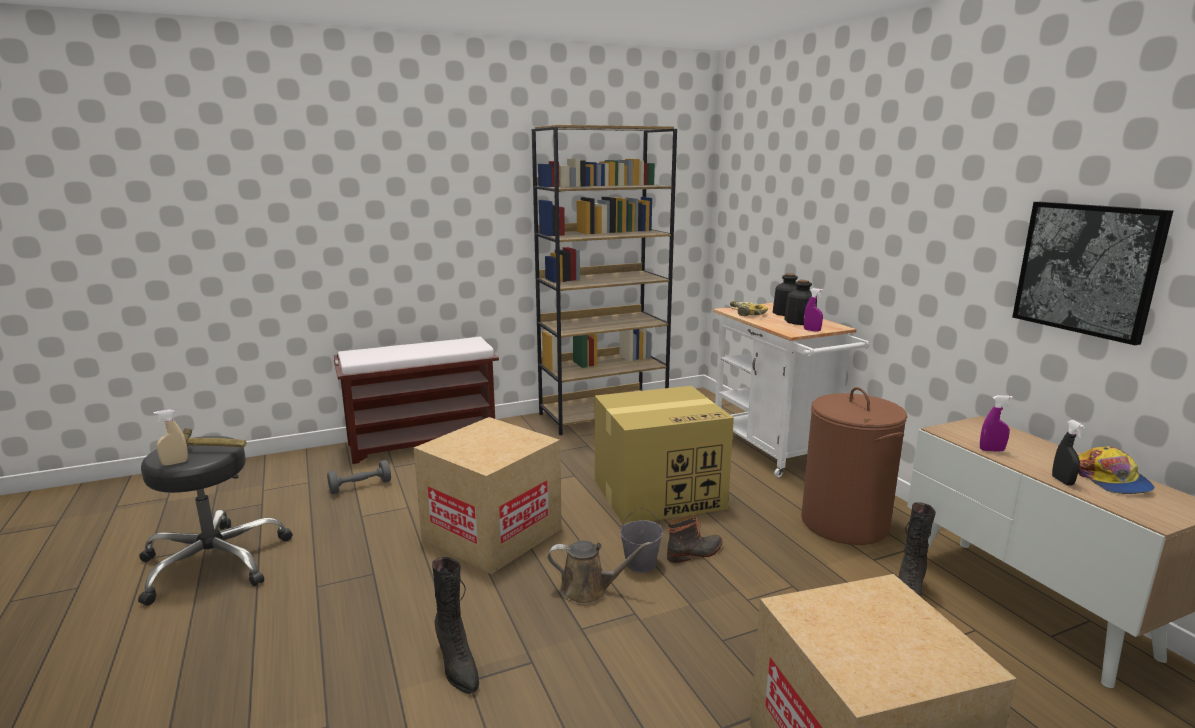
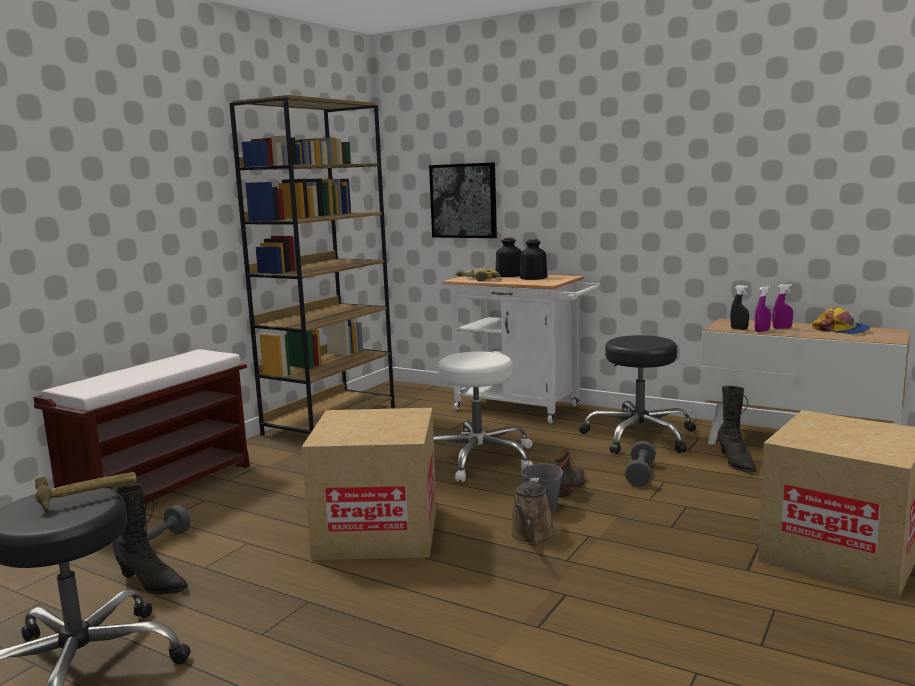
camera: 35 degrees left, 5 degrees down
(175, 463) = (60, 521): beige spray bottle -> none
(457, 665) = (510, 622): black boot -> black boot (152, 584)
(589, 590) = (531, 536): brown watering can -> brown watering can turned 135 degrees clockwise
(660, 493) = (478, 459): cardboard box -> white stool
(781, 567) = (640, 474): none -> grey dumbbell
(812, 330) = (557, 280): purple spray bottle -> purple spray bottle (782, 328)
(845, 523) = (639, 436): brown laundry basket -> black stool
(1062, 481) = (823, 335): black spray bottle -> black spray bottle (739, 329)
(1087, 269) = (782, 189): picture -> picture (463, 201)

